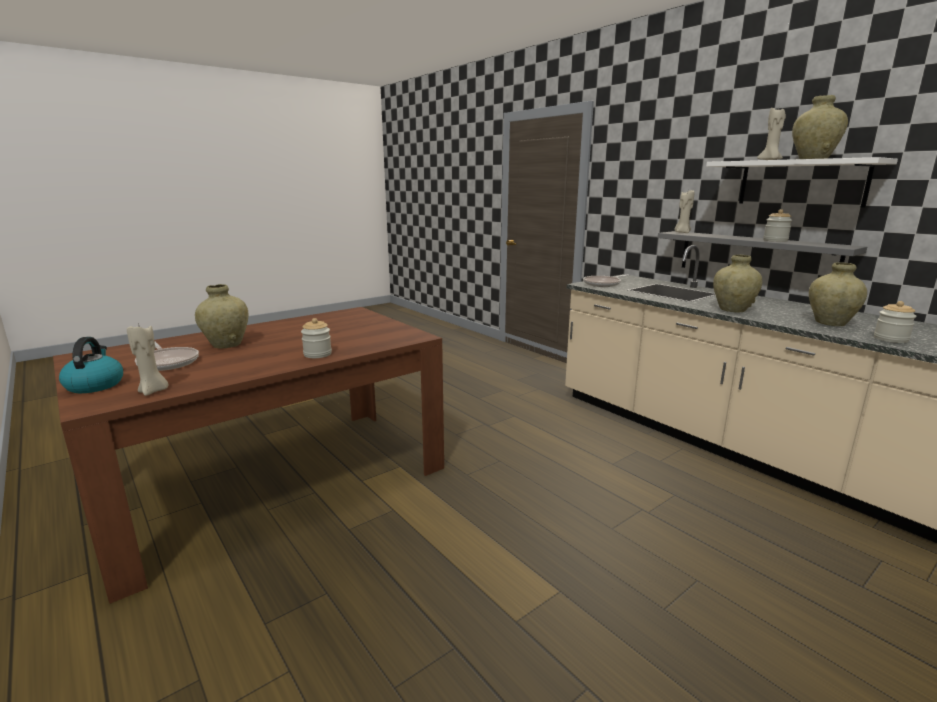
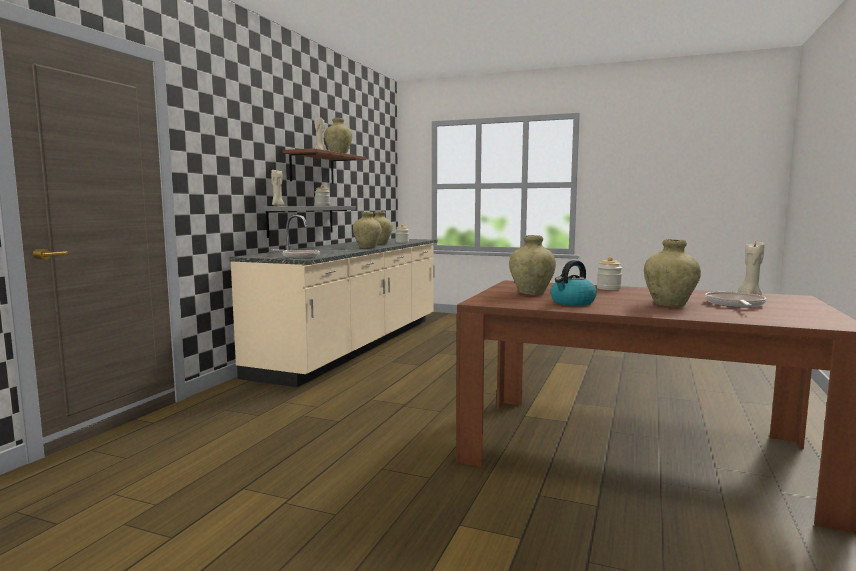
camera: 120 degrees left, 10 degrees down
(95, 385) = (800, 304): kettle -> kettle (572, 302)
(356, 327) = (531, 293): none -> beige vase
(801, 183) = (312, 168): white shelf -> brown shelf

